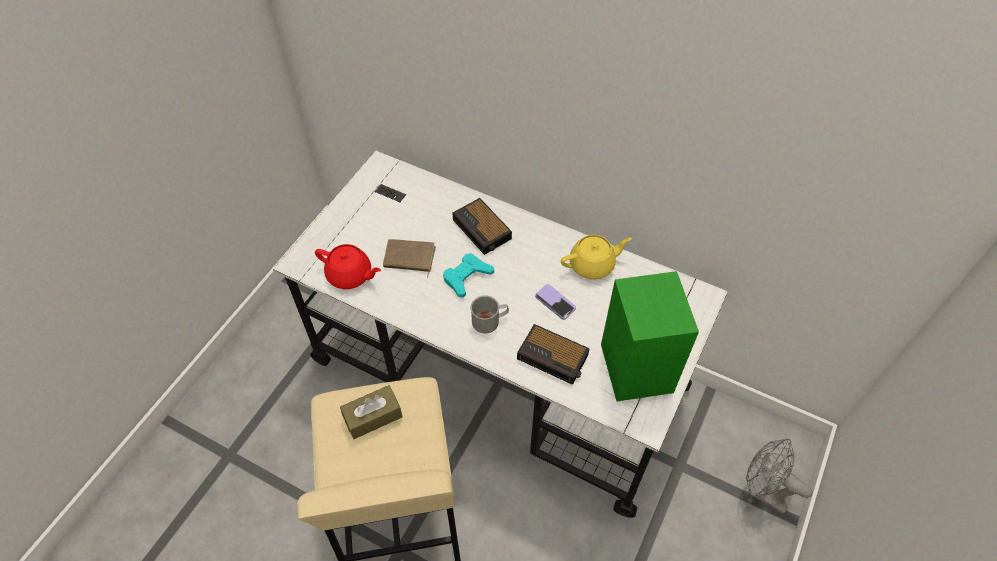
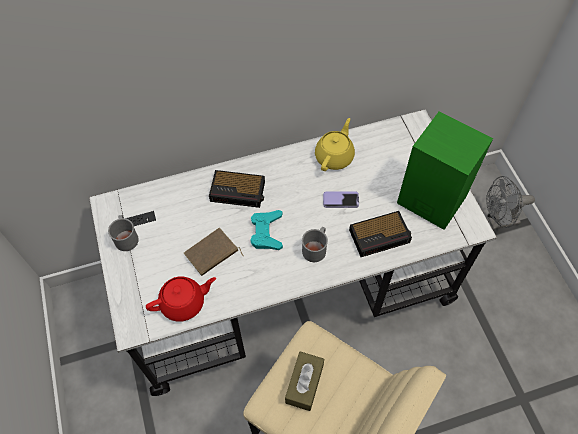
camera: 45 degrees left, 5 degrees up
(366, 197) = (126, 237): none -> grey mug

